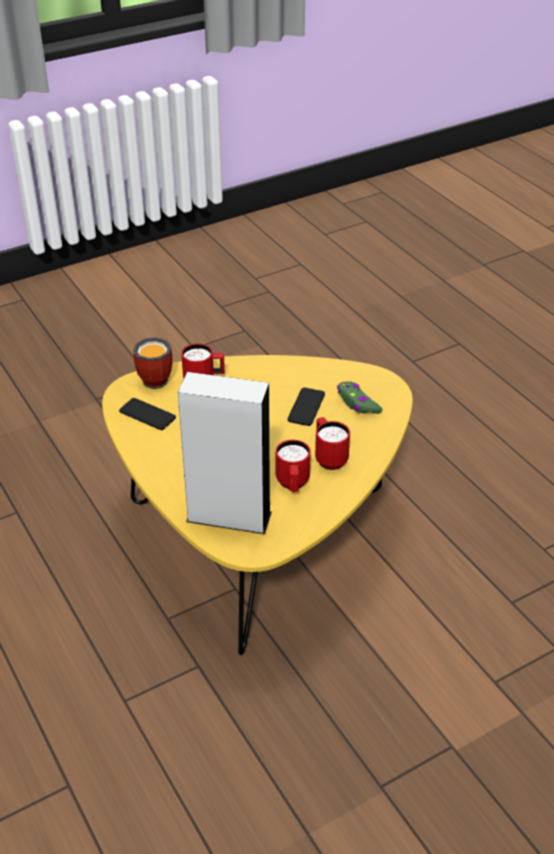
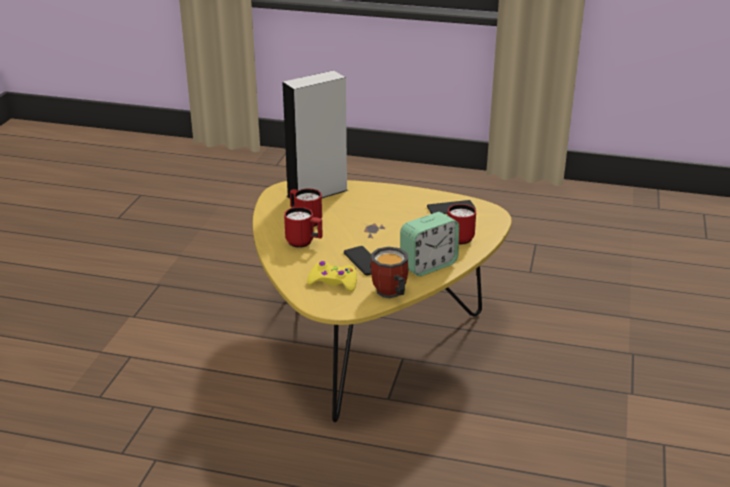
camera: 135 degrees right, 10 degrees down
(159, 378) = (486, 227): mug -> mug (389, 294)
(263, 374) = (428, 265): none -> alarm clock
(357, 403) = (333, 282): green game controller -> yellow game controller

